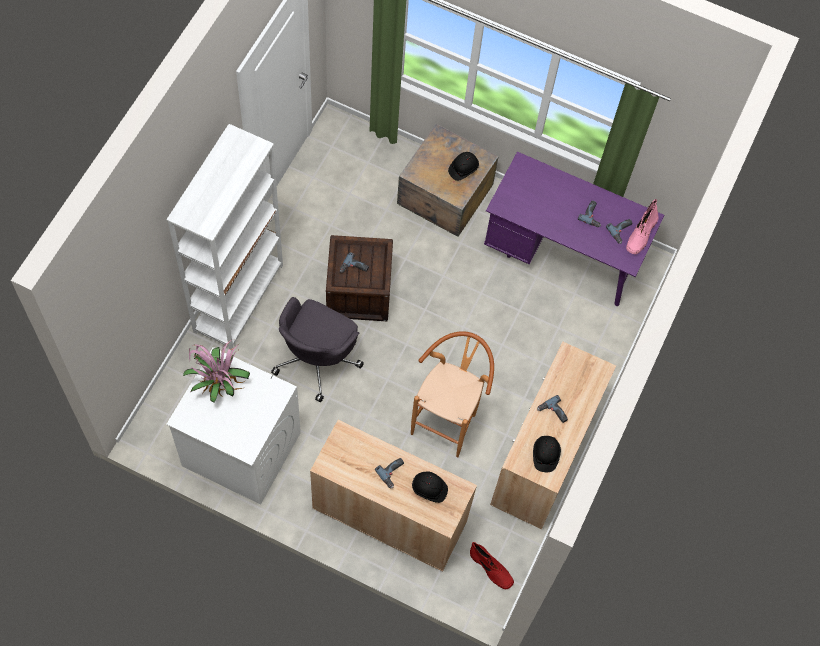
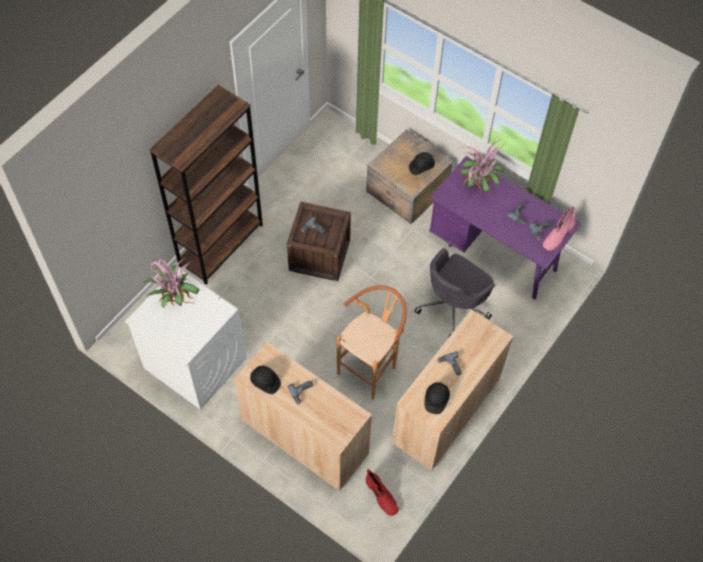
camera: 15 degrees right, 5 degrees down
(238, 298) = (221, 244): white bookcase -> brown bookcase
(317, 359) = (273, 302): grey office chair -> grey office chair (453, 306)
(429, 489) = (330, 410): black hard hat -> black hard hat (265, 382)
(537, 185) = (477, 184): none -> potted plant

